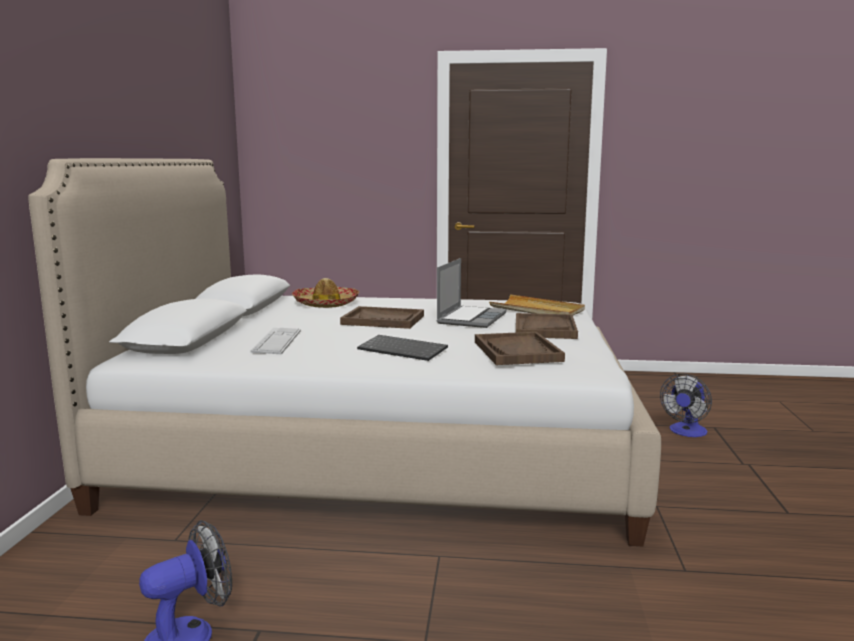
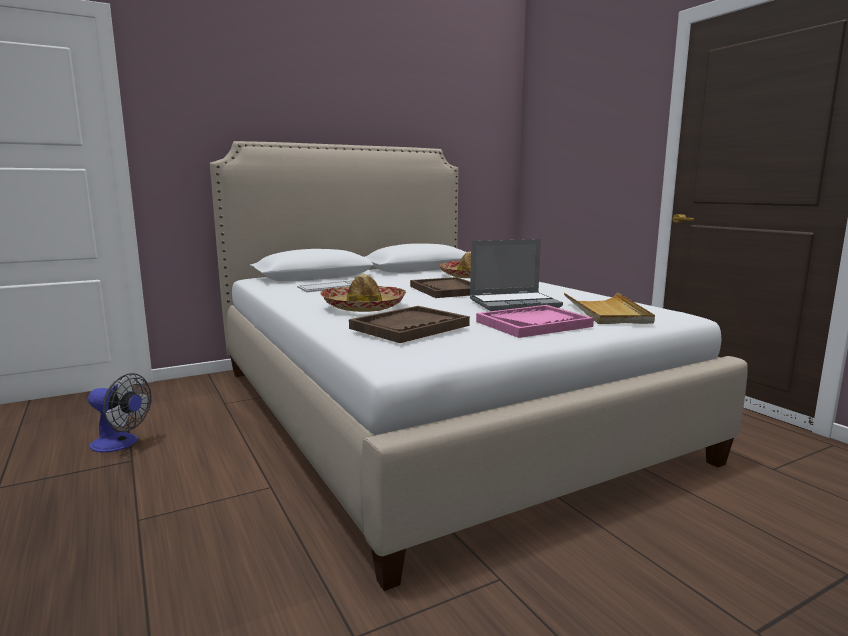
camera: 55 degrees right, 0 degrees up
(404, 350) = (363, 307): keyboard -> hat
(544, 328) = (533, 324): brown tray -> pink tray
(686, 432) = (774, 553): fan -> none

